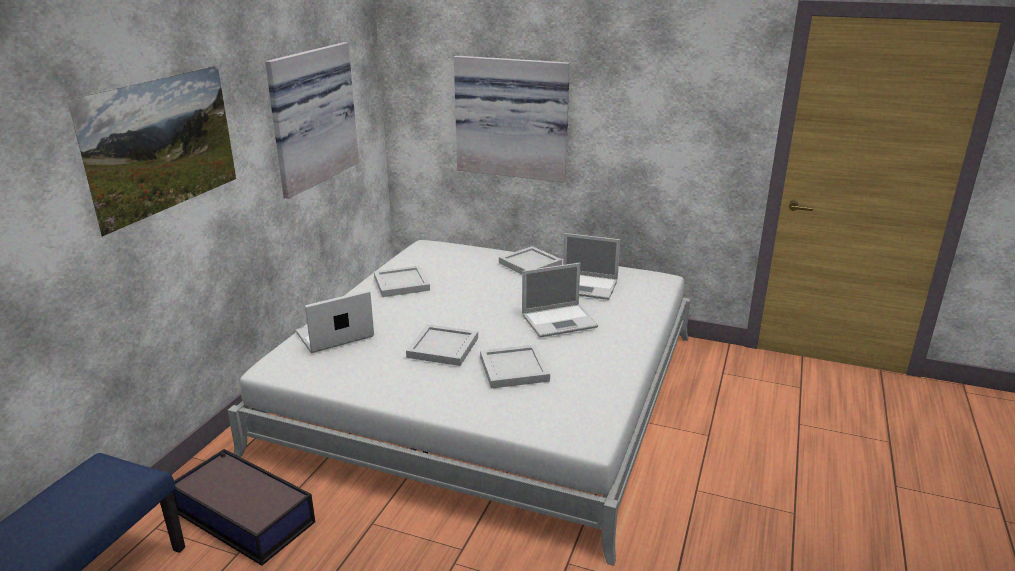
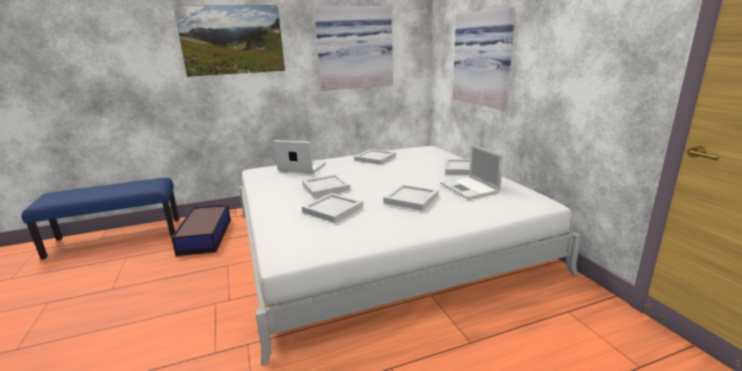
camera: 50 degrees right, 5 degrees down
(560, 320) = (412, 199): laptop -> white tray

